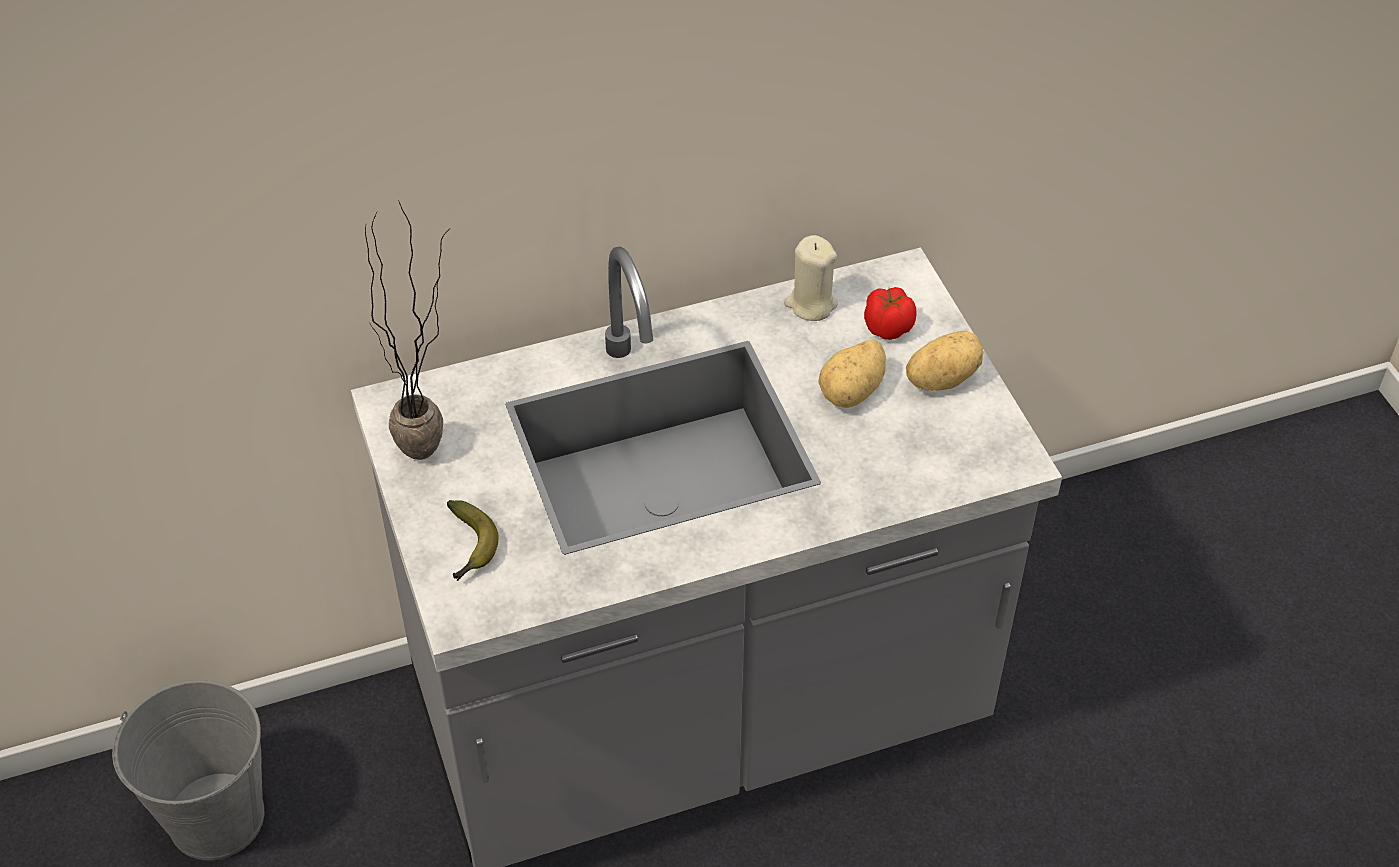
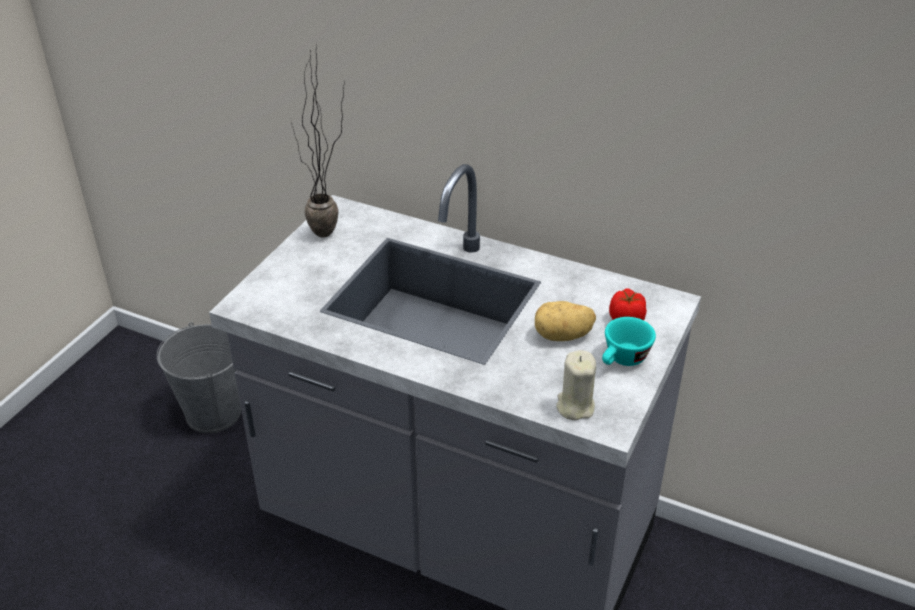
camera: 45 degrees right, 10 degrees down
(470, 548) = (285, 282): banana -> none
(810, 304) = (598, 285): beige candle -> beige candle (575, 406)
(941, 378) = (623, 360): potato -> turquoise cup

